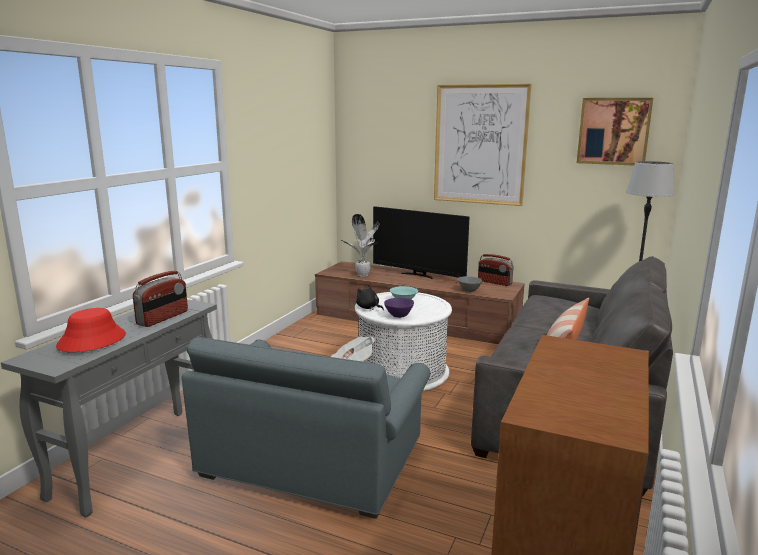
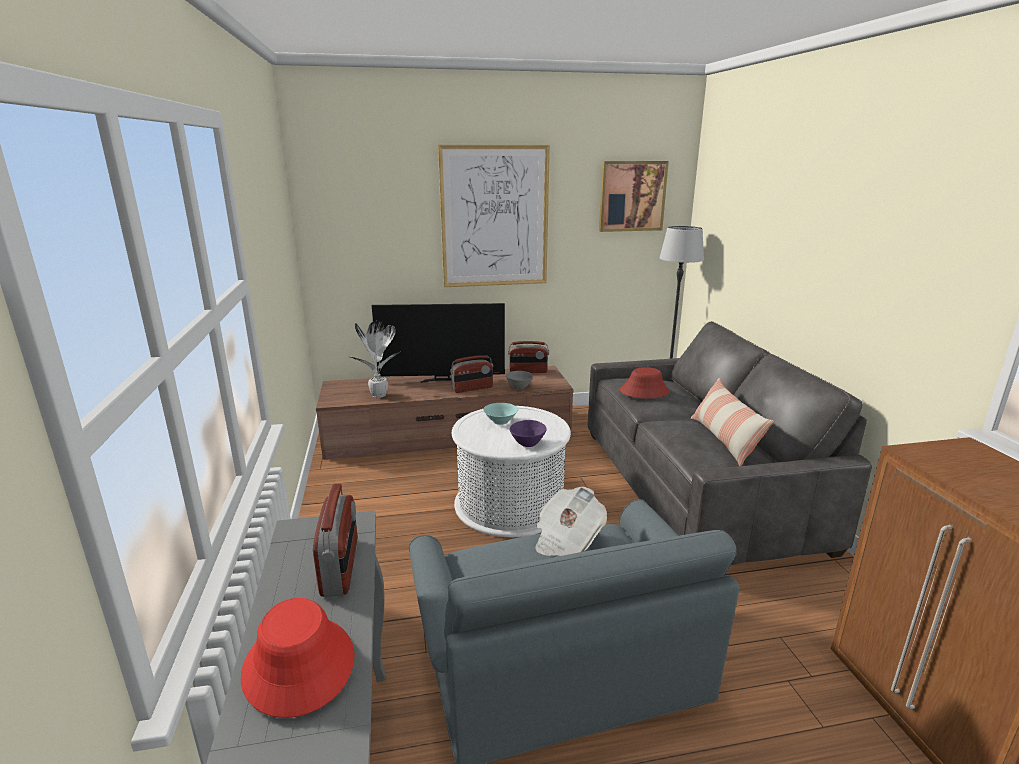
camera: 35 degrees left, 5 degrees up
(368, 308) = (479, 443): black plush toy -> none
(432, 284) = (472, 388): none -> radio
(549, 307) = (644, 391): none -> red hat

